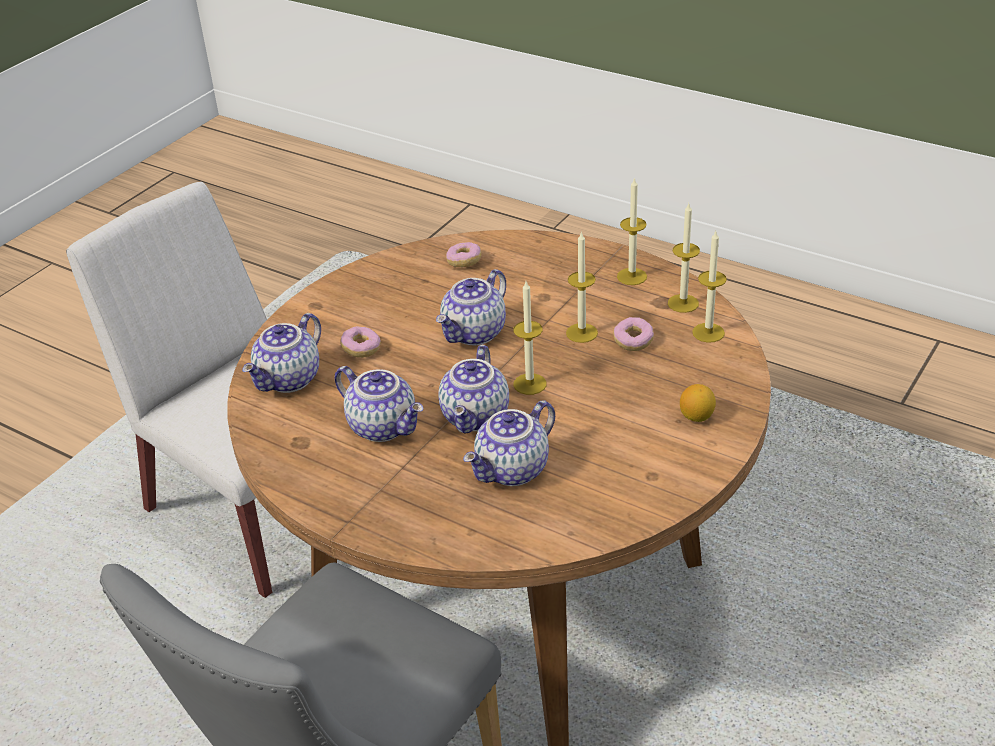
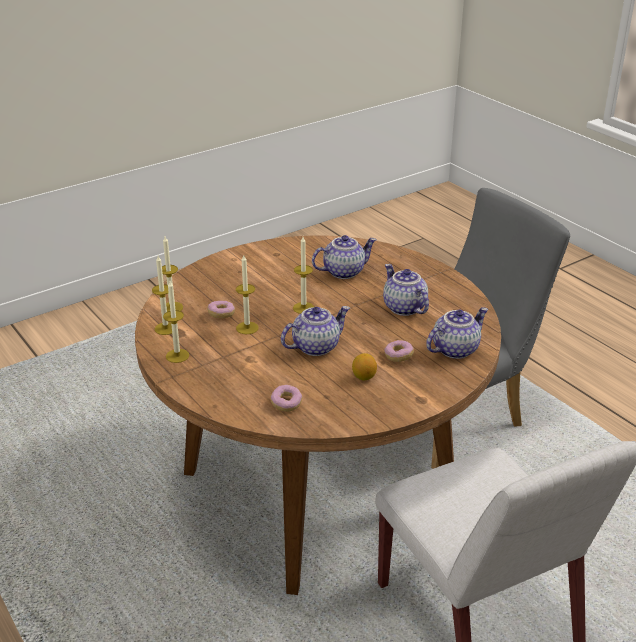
camera: 160 degrees left, 5 degrees down
(477, 417) = (346, 299): teapot -> none
(696, 417) = (228, 270): lemon -> lemon (363, 377)

